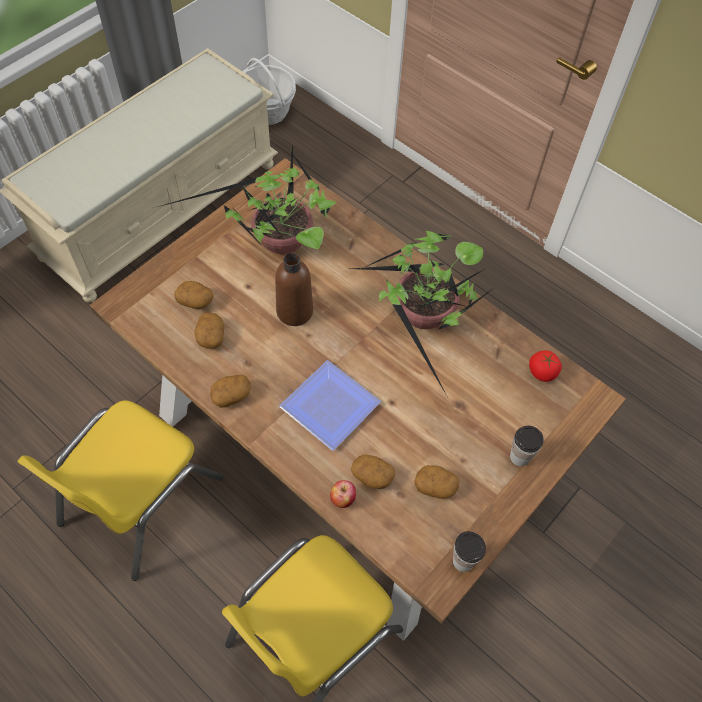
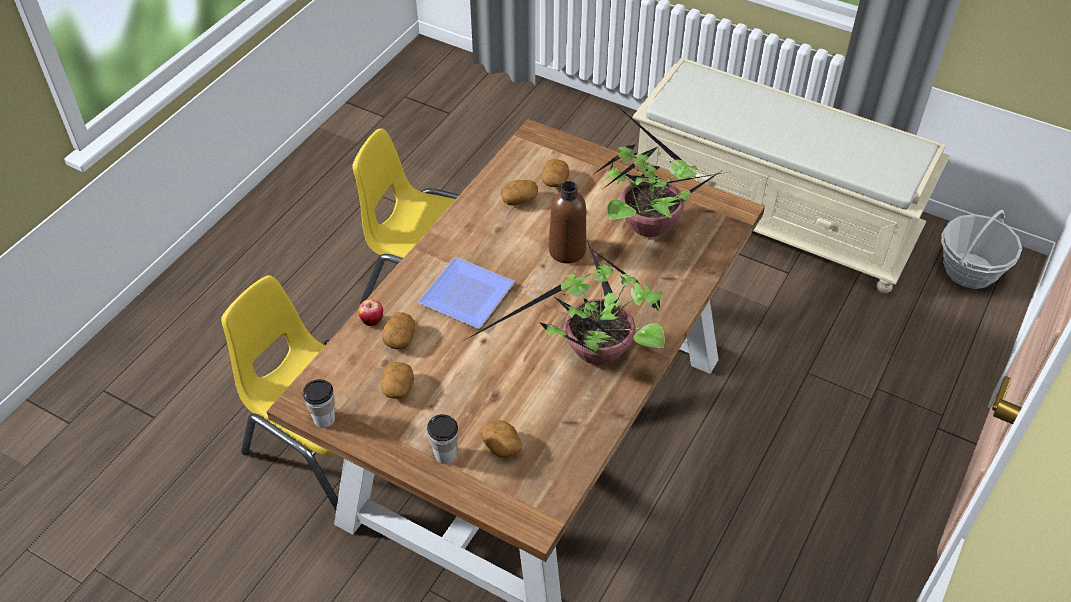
camera: 80 degrees right, 10 degrees down
(231, 395) = (461, 226): potato -> potato (502, 446)
(542, 372) = (557, 466): tomato -> none

